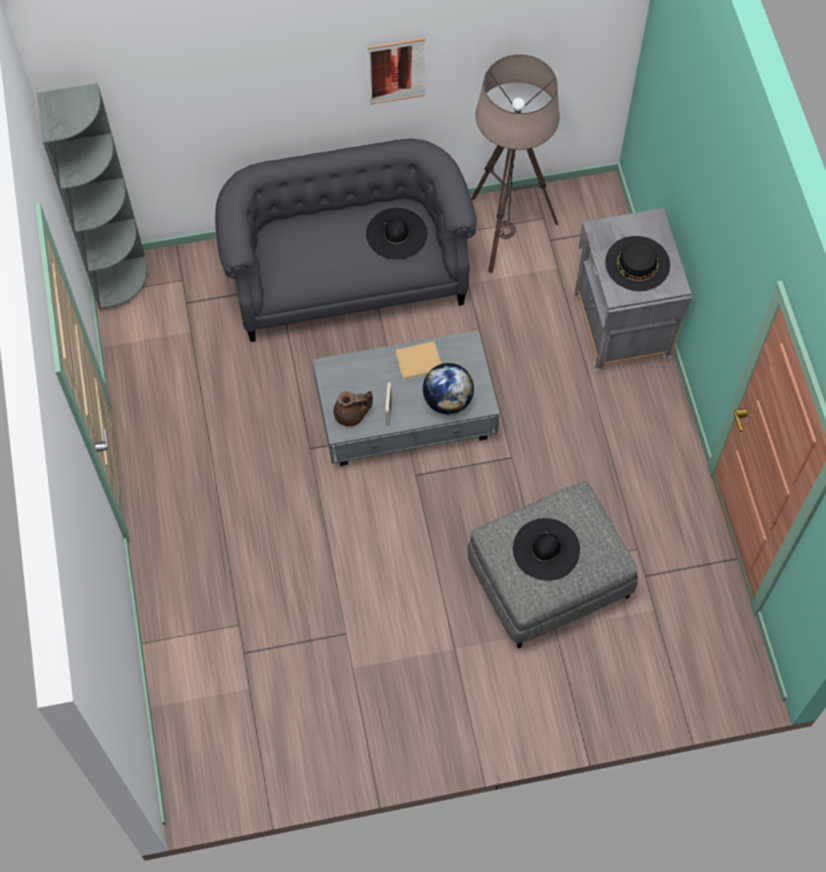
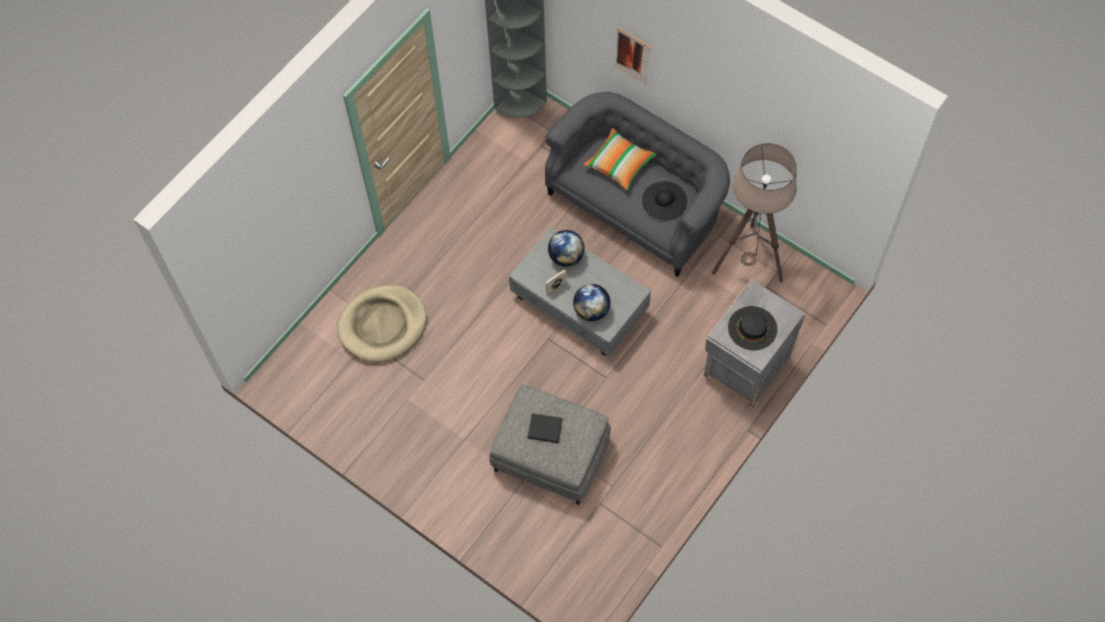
camera: 50 degrees right, 0 degrees up
(240, 624) = (382, 325): none -> beige dog bed
(313, 238) = (620, 164): none -> pillow
(351, 415) = (536, 272): brown teapot -> none
(362, 374) = (566, 257): none -> globe
(396, 71) = (719, 104): picture -> picture (633, 56)
(420, 361) = (602, 278): beige book -> none
(546, 549) = (544, 428): black hat -> black book

